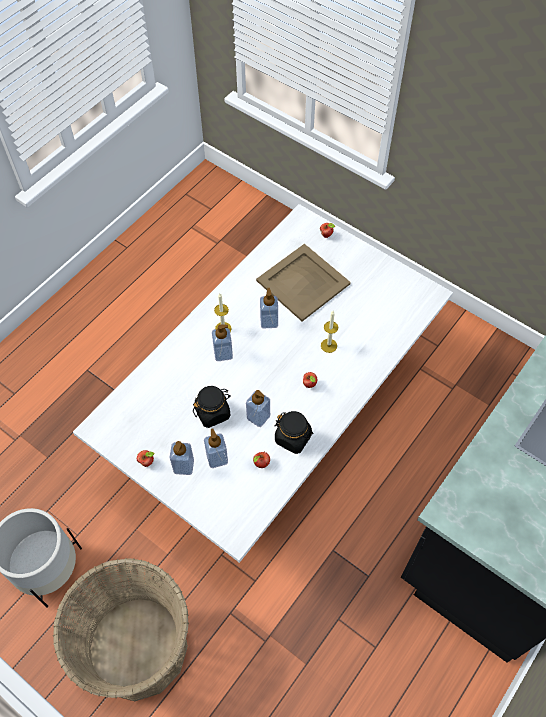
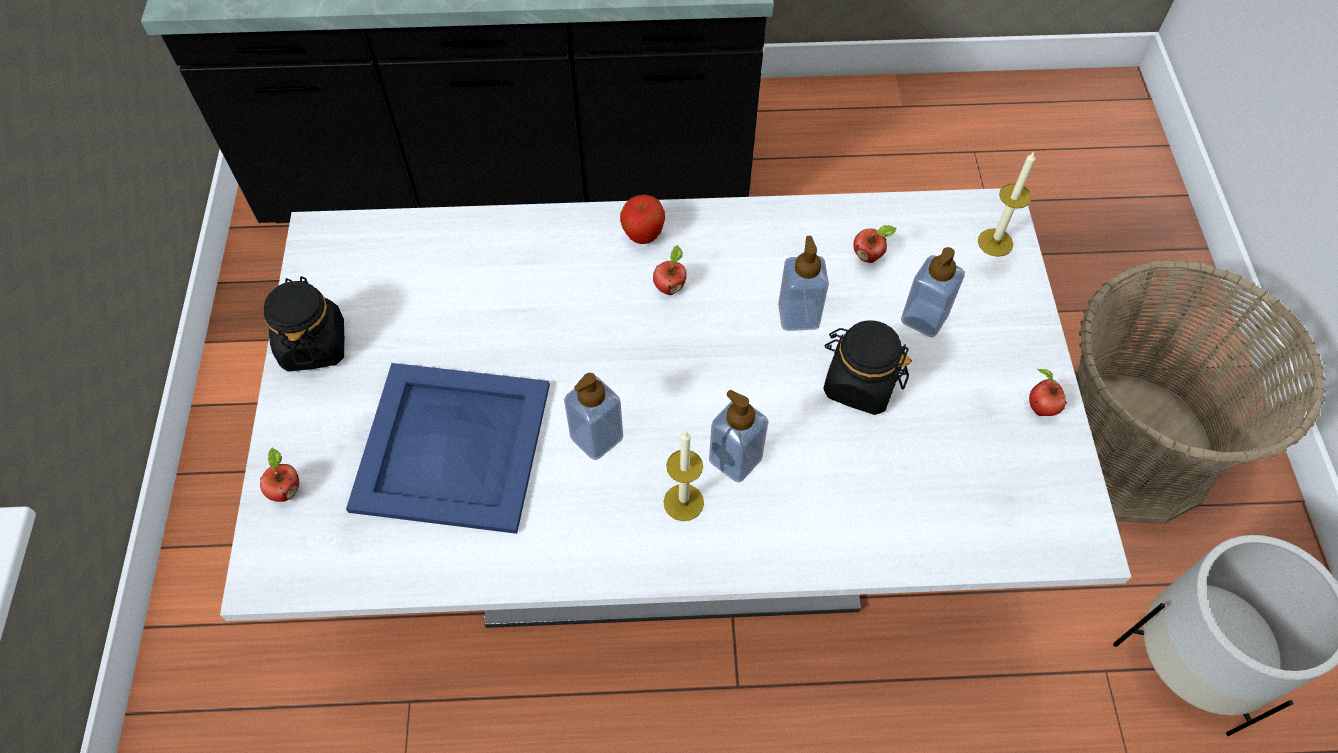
camera: 130 degrees left, 0 degrees up
(183, 466) = (986, 352): soap dispenser -> none
(293, 438) = (784, 246): black jar -> black jar (314, 344)
(304, 282) = (451, 445): beige tray -> blue tray
(328, 345) = (565, 311): candle -> candle (995, 242)
(342, 393) = (643, 236): none -> apple

